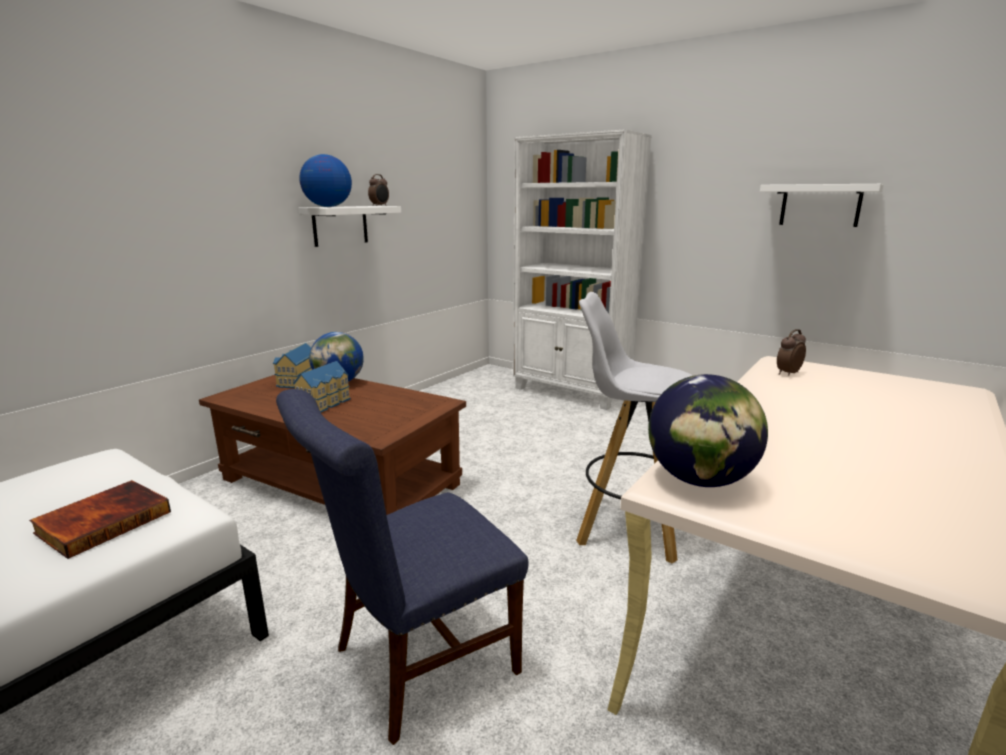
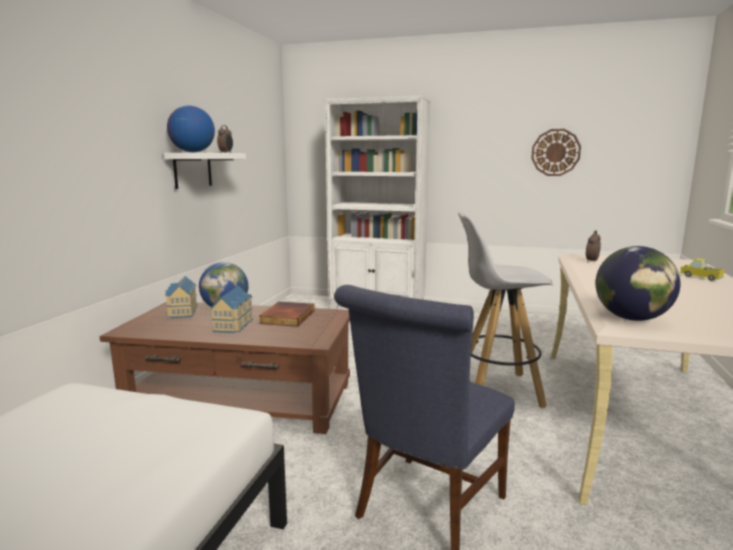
camera: 20 degrees left, 5 degrees down
(104, 521) = (156, 434): book -> book (286, 317)
(820, 205) = (555, 152): white shelf -> wall clock
(933, 421) = (701, 277): none -> toy truck

